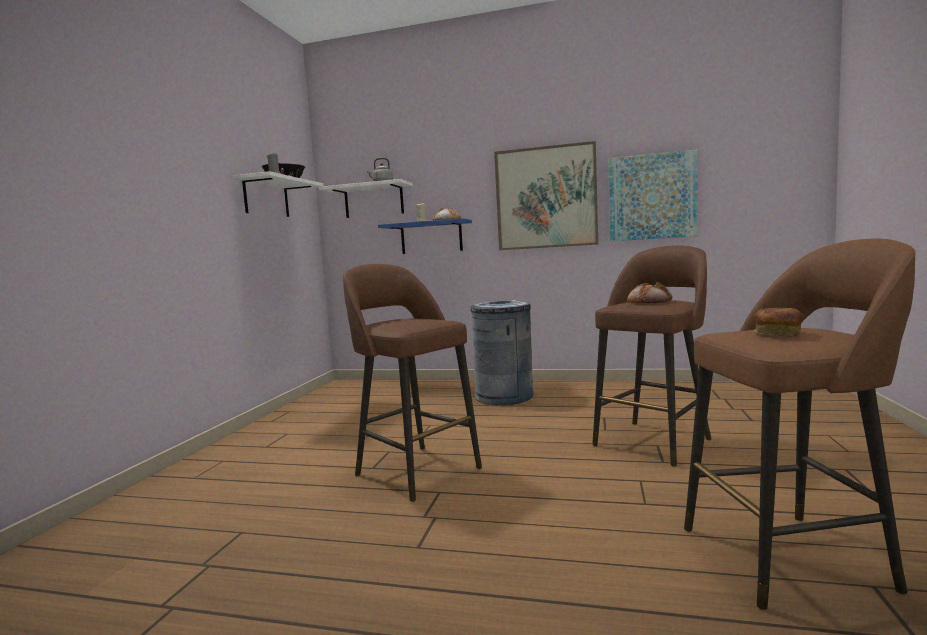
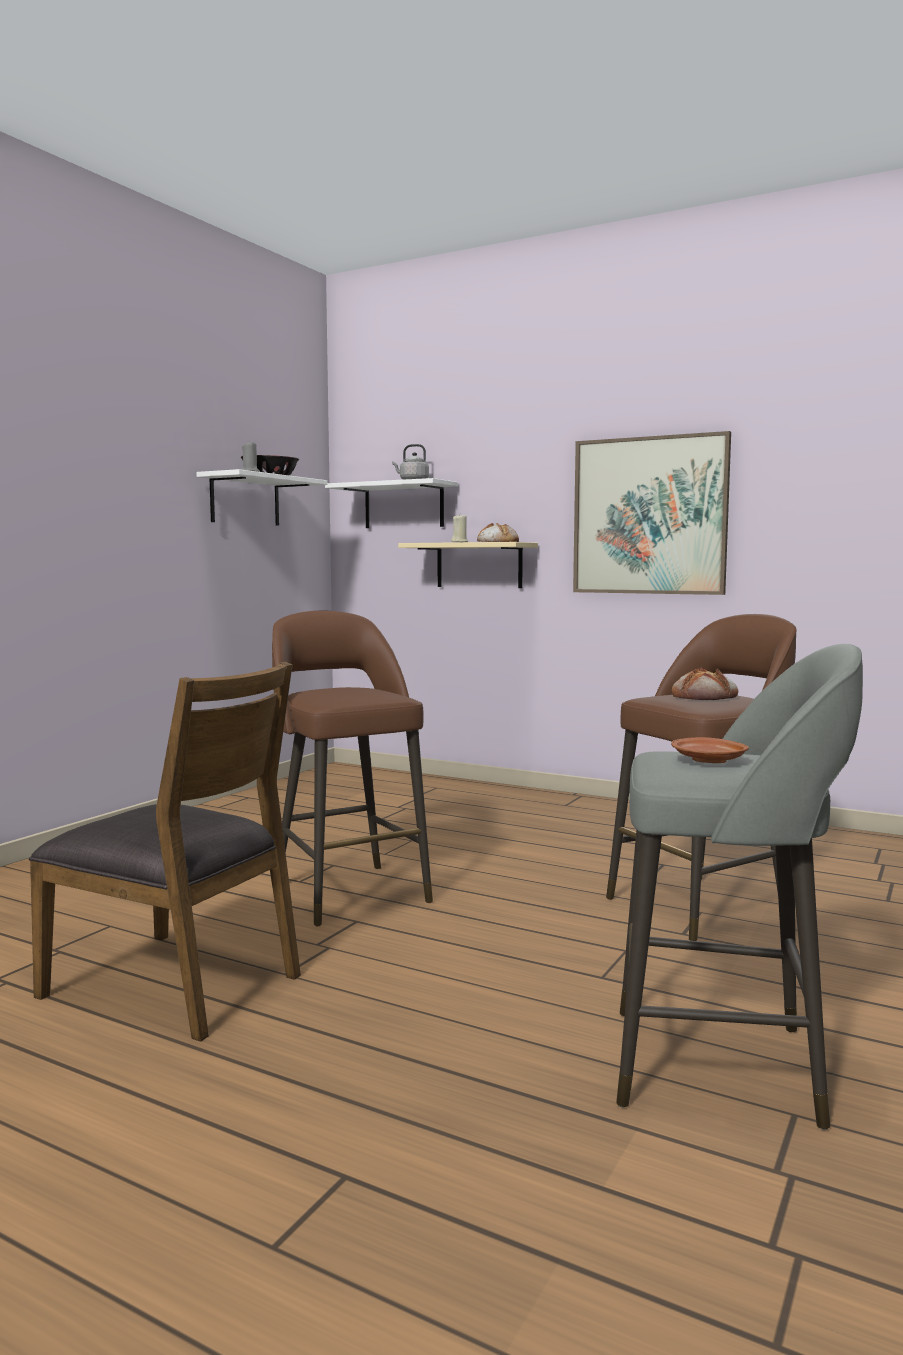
camera: 15 degrees right, 0 degrees up
(333, 576) = (176, 984): none -> brown chair
(431, 237) = (479, 565): blue shelf -> beige shelf
(504, 397) = (546, 816): grey trash can -> none
(651, 197) = (815, 524): picture -> none
(777, 334) = (709, 761): bread -> brown plate
(789, 557) = (722, 1066): brown stool -> grey stool

